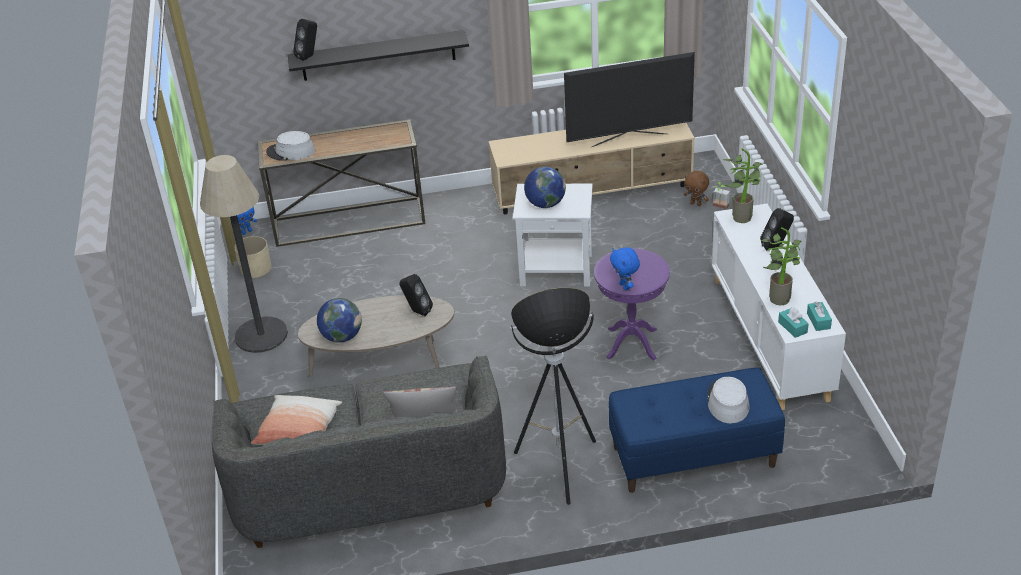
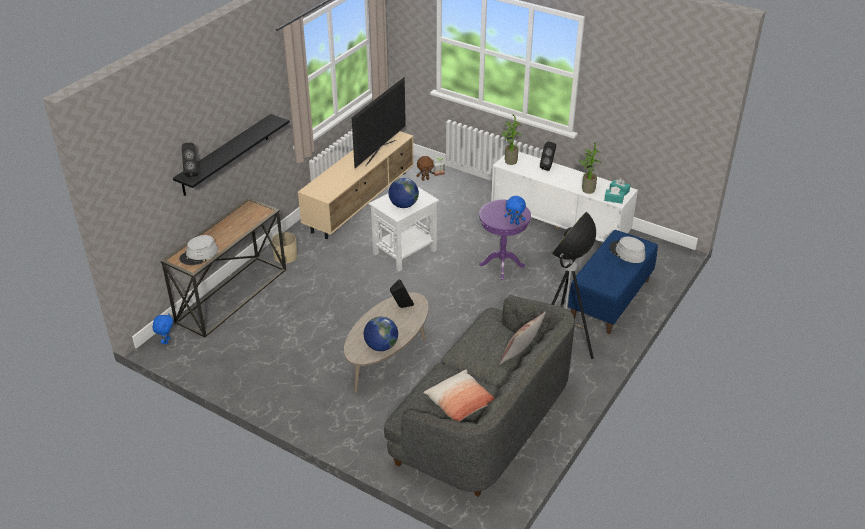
camera: 50 degrees left, 0 degrees up
(255, 269) = (213, 358): beige planter -> beige planter (285, 256)
(261, 335) = (284, 391): floor lamp -> none

